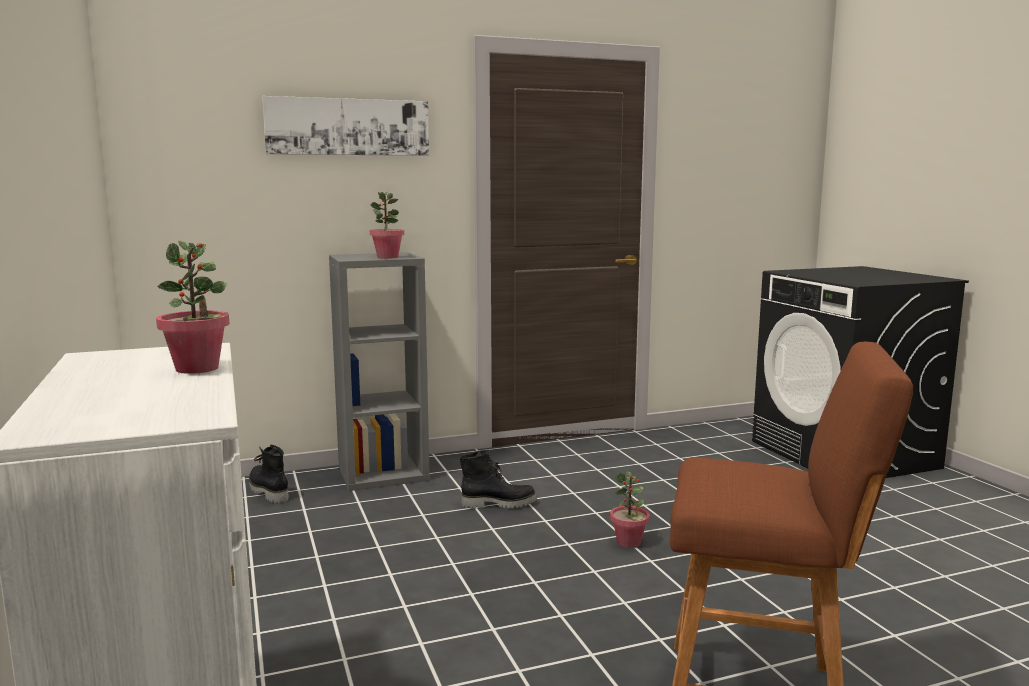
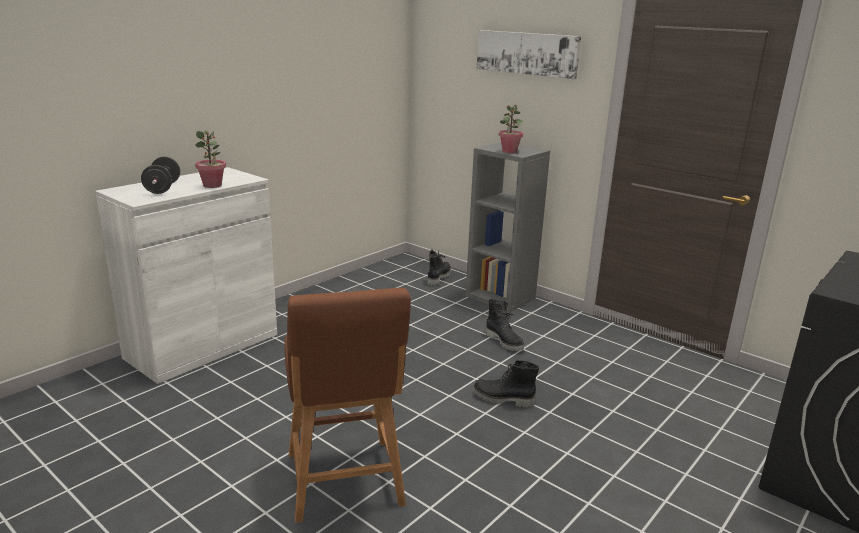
camera: 60 degrees right, 10 degrees up
(131, 397) = (162, 188): none -> black dumbbell
(629, 542) = (502, 399): potted plant -> black boot

